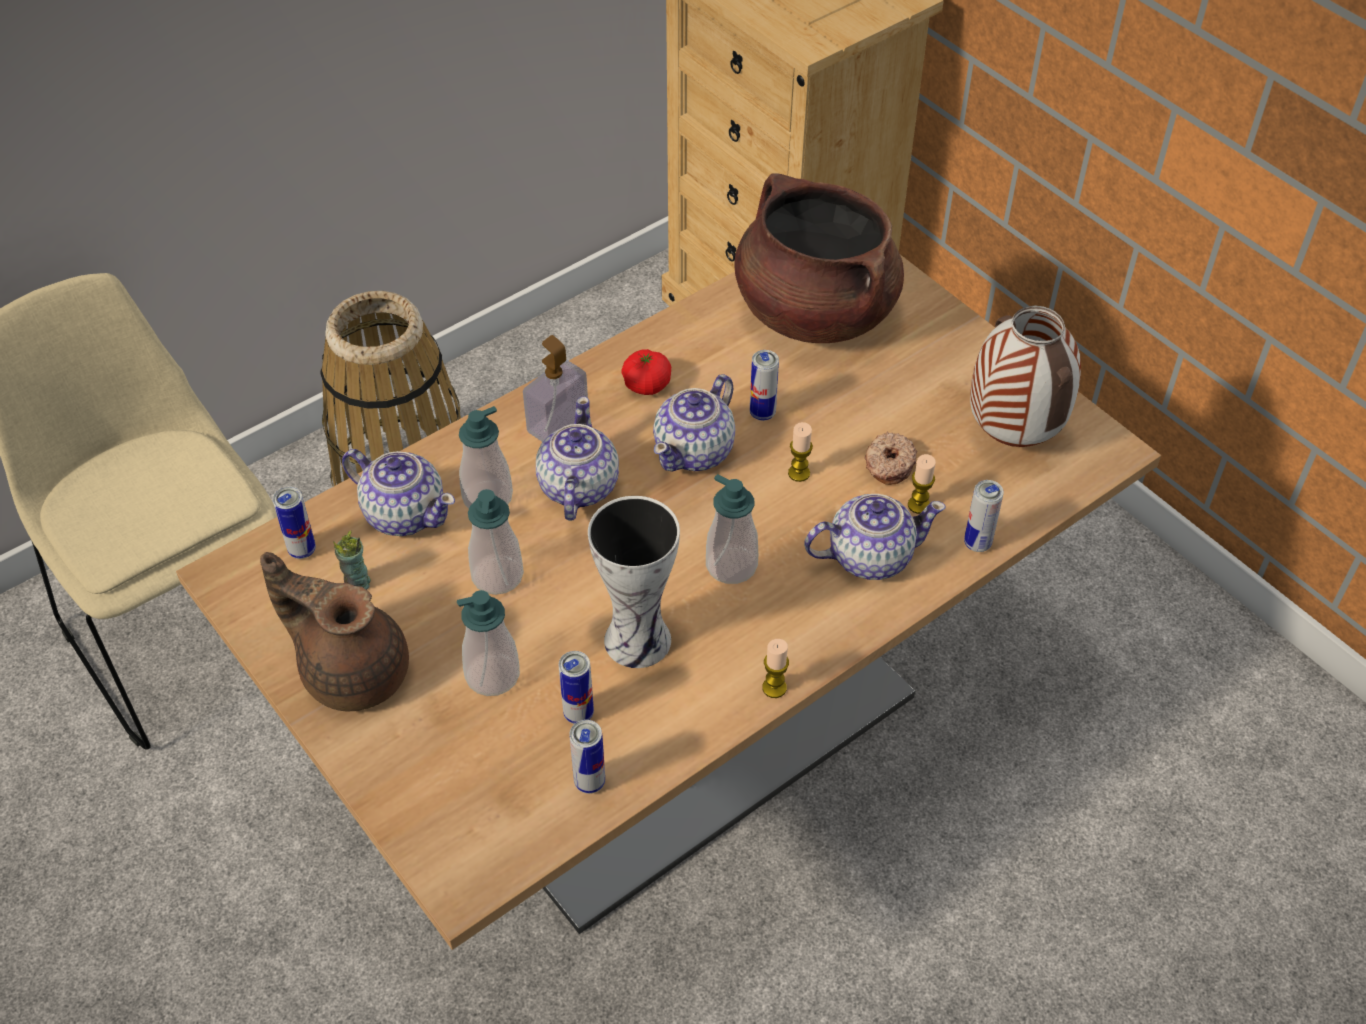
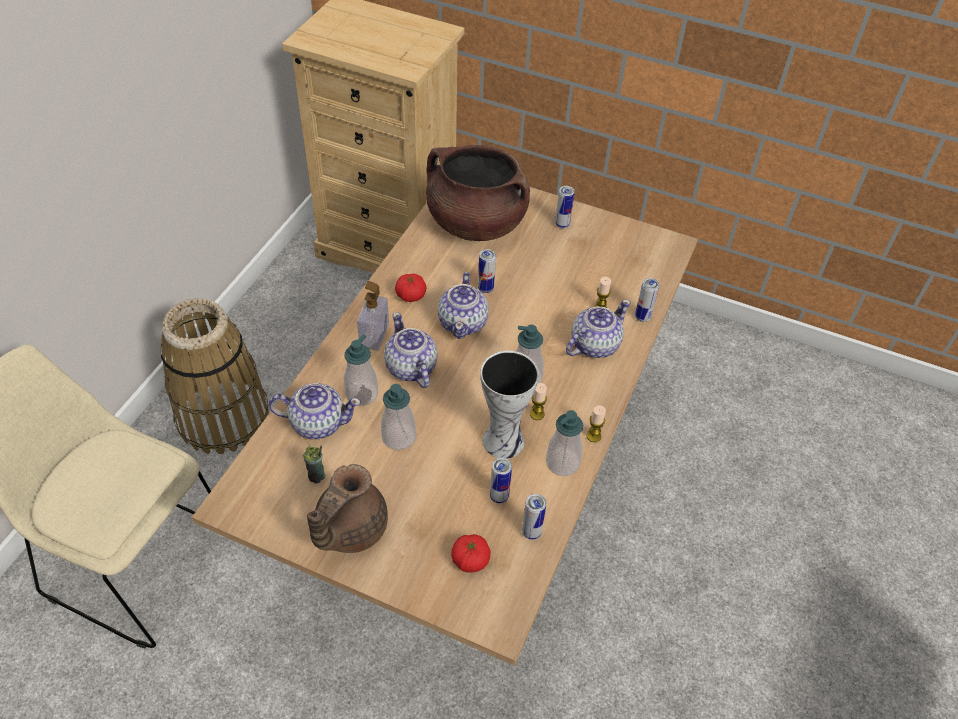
camera: 30 degrees left, 0 degrees up
(302, 550) = (267, 470): can -> can (562, 224)
(352, 670) = (348, 529): brown teapot -> brown teapot turned 60 degrees counterclockwise
(481, 781) = (470, 560): none -> tomato
(492, 675) = (435, 496): soap dispenser -> soap dispenser (562, 462)
(799, 473) = (527, 314): candle -> candle (537, 414)
(888, 464) = (570, 292): donut -> none
(1010, 437) = (621, 255): vase -> none

